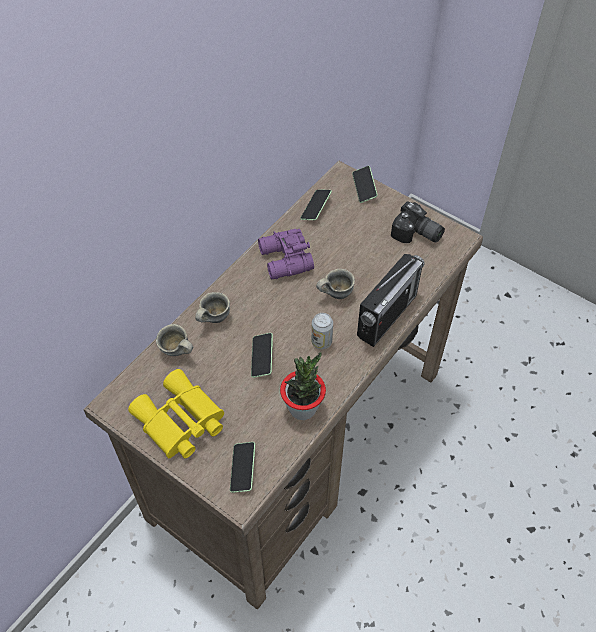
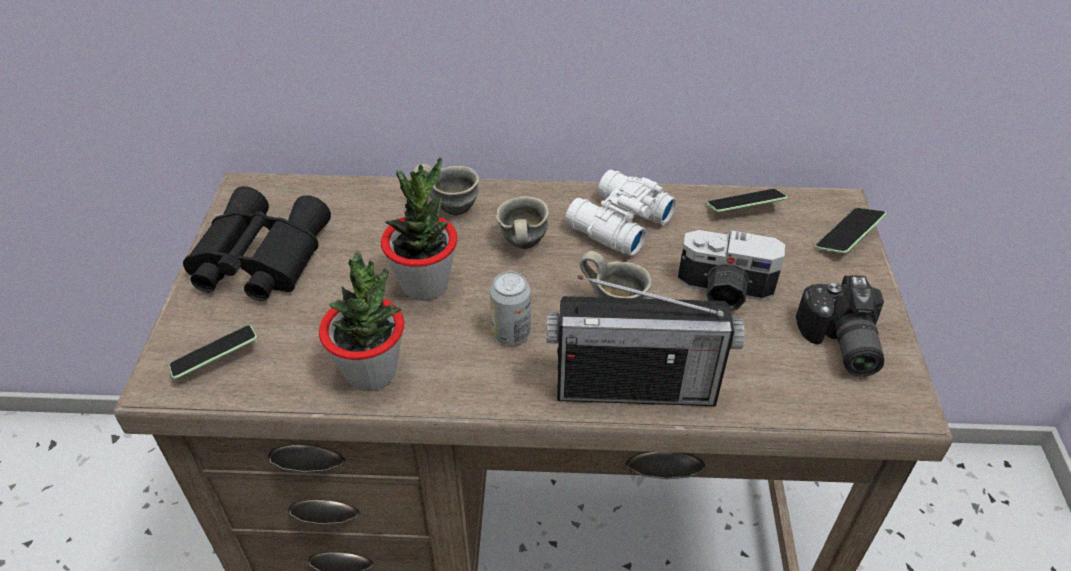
camera: 55 degrees right, 10 degrees down
(176, 353) = (367, 202): grey mug -> grey mug (520, 245)
(179, 422) = (257, 259): yellow binoculars -> black binoculars
(262, 358) = (425, 285): phone -> potted plant
(284, 260) = (616, 223): purple binoculars -> white binoculars
(359, 251) = (724, 292): none -> camera

